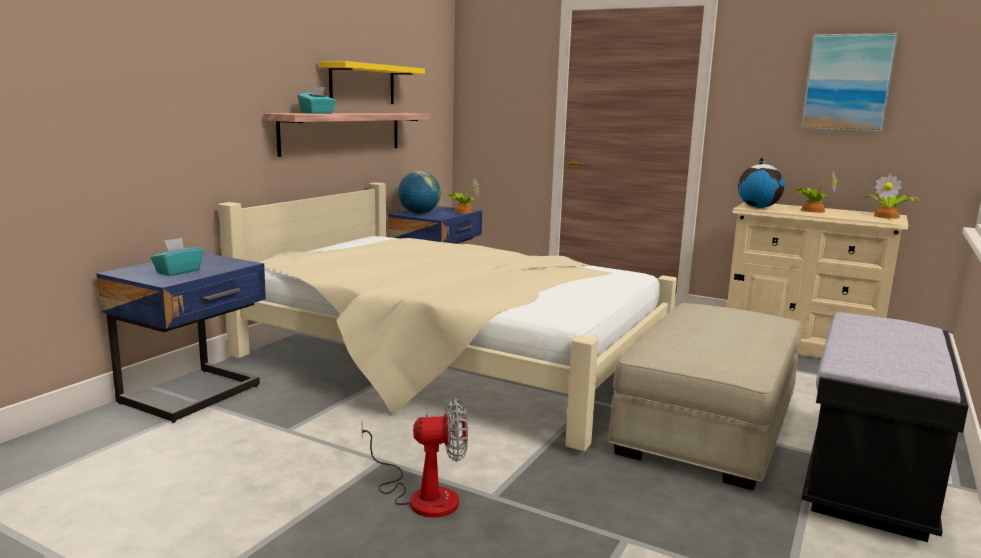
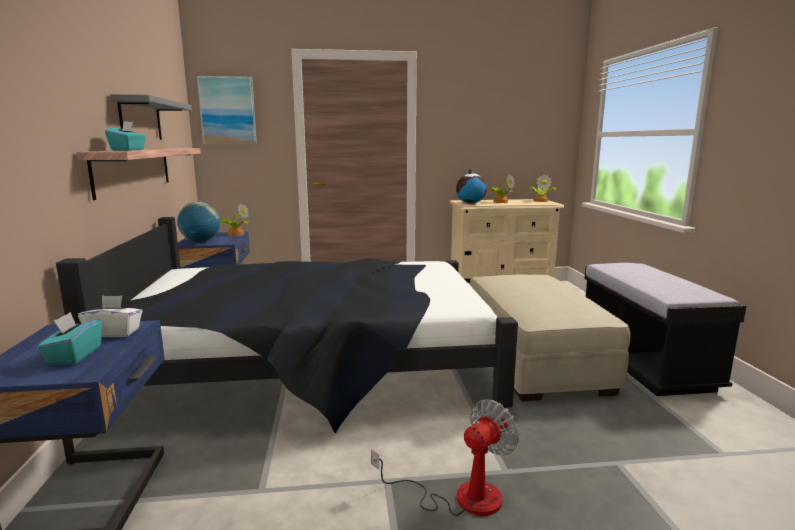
camera: 35 degrees left, 0 degrees up
(222, 264) = (114, 333): none -> white tissue box
(362, 84) = (141, 120): yellow shelf -> grey shelf
(453, 362) = (316, 368): beige bed -> black bed
(847, 83) = (503, 117): picture -> picture (228, 111)

